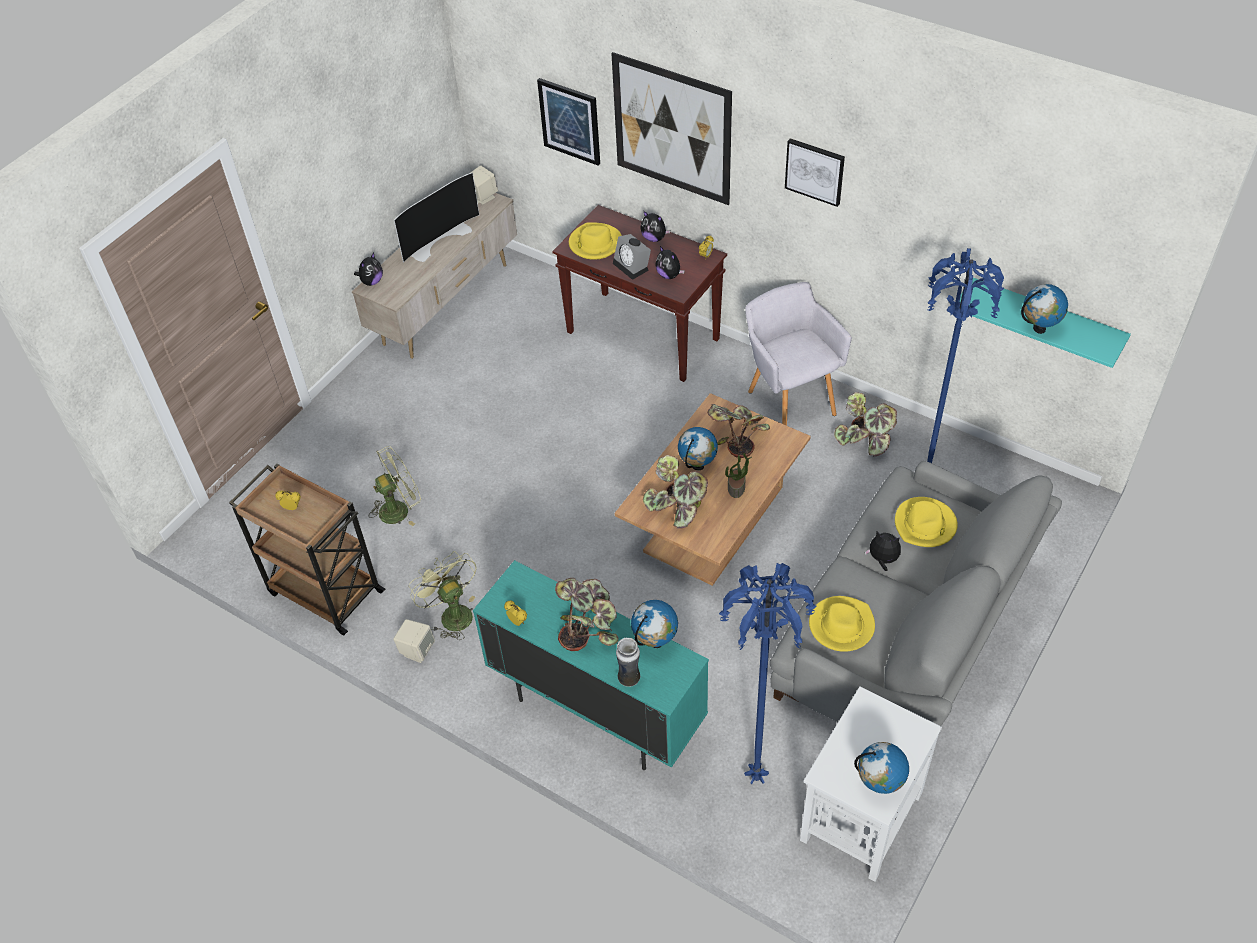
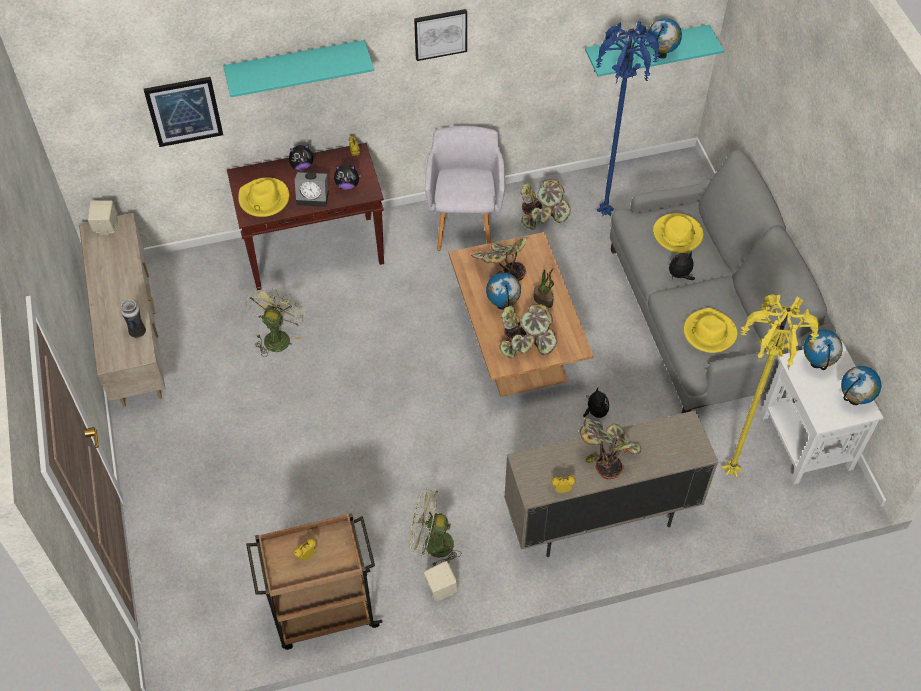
camera: 50 degrees left, 5 degrees up
(371, 281) = (104, 355): plush toy -> plush toy (595, 412)
(399, 509) = (300, 509): green fan -> green fan (277, 336)
(438, 239) = (115, 284): television -> none
(596, 711) = (600, 519): turquoise cabinet -> beige cabinet
(629, 678) = (670, 462): vase -> vase (138, 332)
(655, 642) = (655, 427): globe -> globe (816, 364)
(672, 129) = (296, 66): picture -> turquoise shelf
(754, 775) = (728, 471): blue floor lamp -> yellow floor lamp
(789, 399) = (465, 224): grey armchair -> grey armchair turned 75 degrees clockwise

